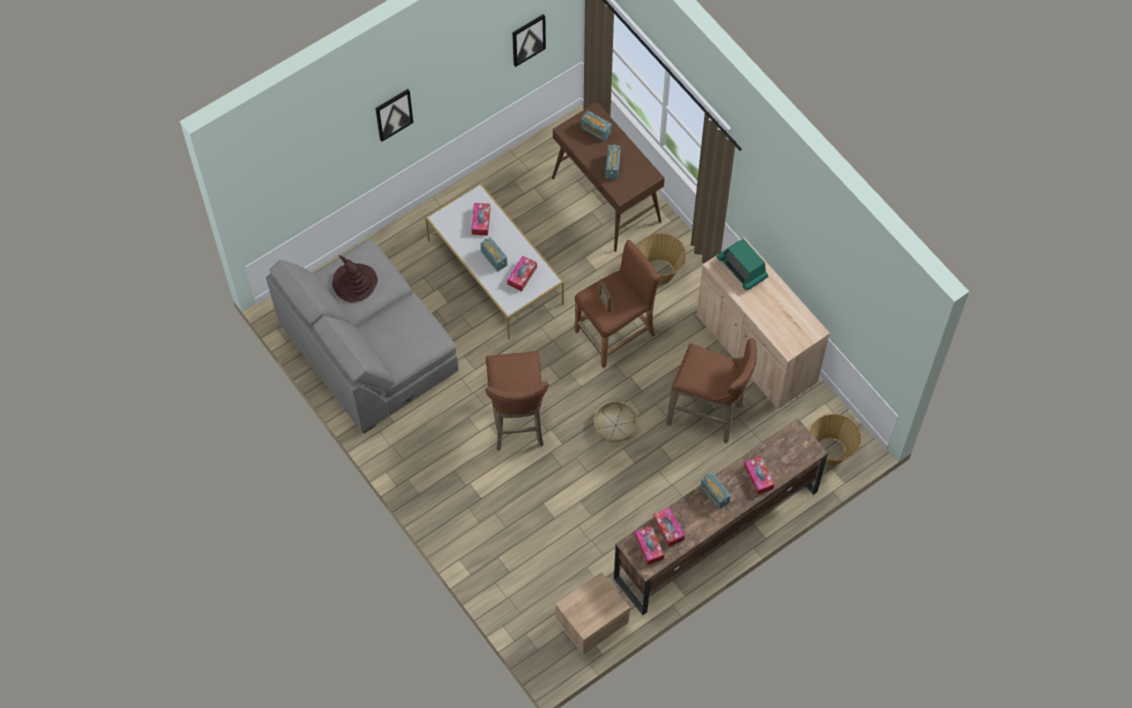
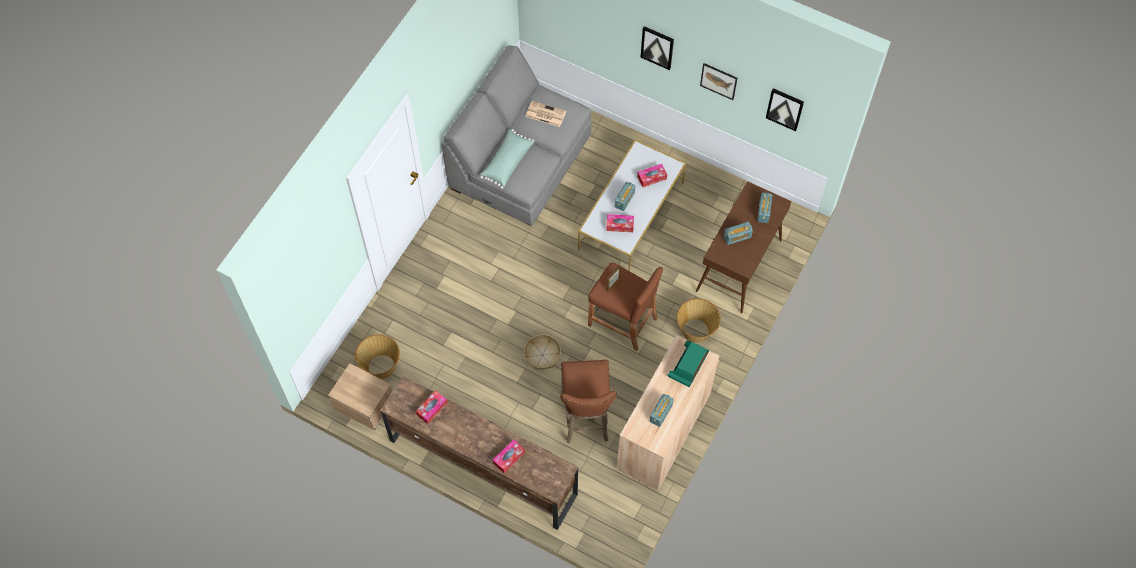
camera: 65 degrees right, 0 degrees up
(355, 283) = (545, 114): brown hat -> newspaper
(394, 345) = (507, 162): none -> green pillow
(460, 81) = (718, 81): none -> picture
(517, 423) = (510, 286): brown stool -> none
(649, 547) = (410, 401): tissue box -> none
(714, 494) = (478, 430): radio -> radio (661, 413)
(831, 452) = (599, 526): basket -> basket (381, 367)

